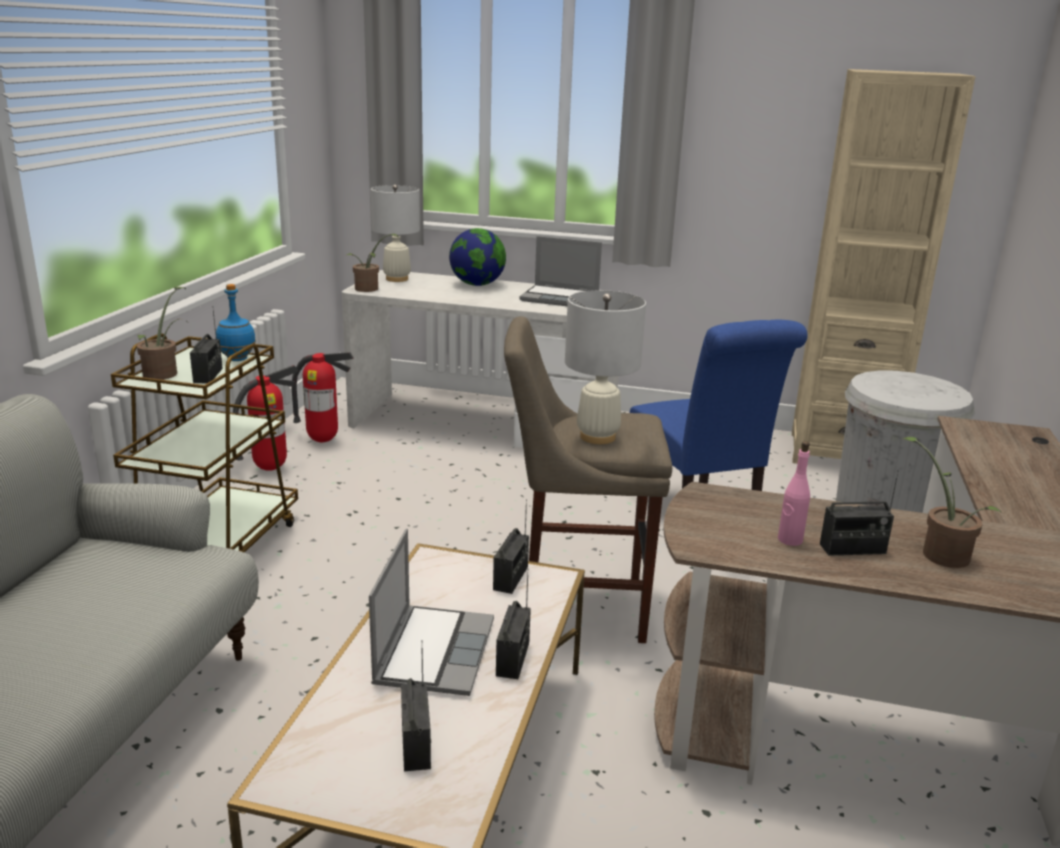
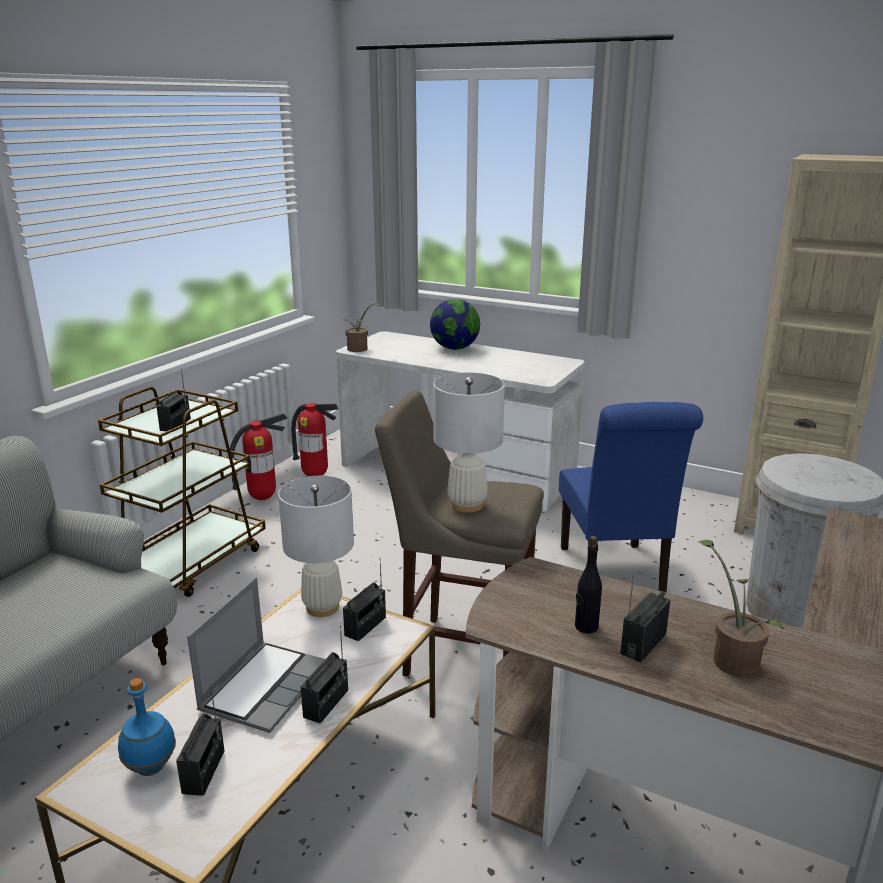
camera: 15 degrees right, 0 degrees up
(164, 373) = (144, 420): potted plant -> none
(237, 359) = (207, 411): blue bottle -> blue bottle (150, 768)
(397, 279) = (389, 340): white table lamp -> white table lamp (322, 607)
(561, 298) = (521, 364): laptop -> none
(789, 540) = (586, 626): pink bottle -> black bottle
(852, 549) = (643, 643): radio -> radio turned 120 degrees clockwise

